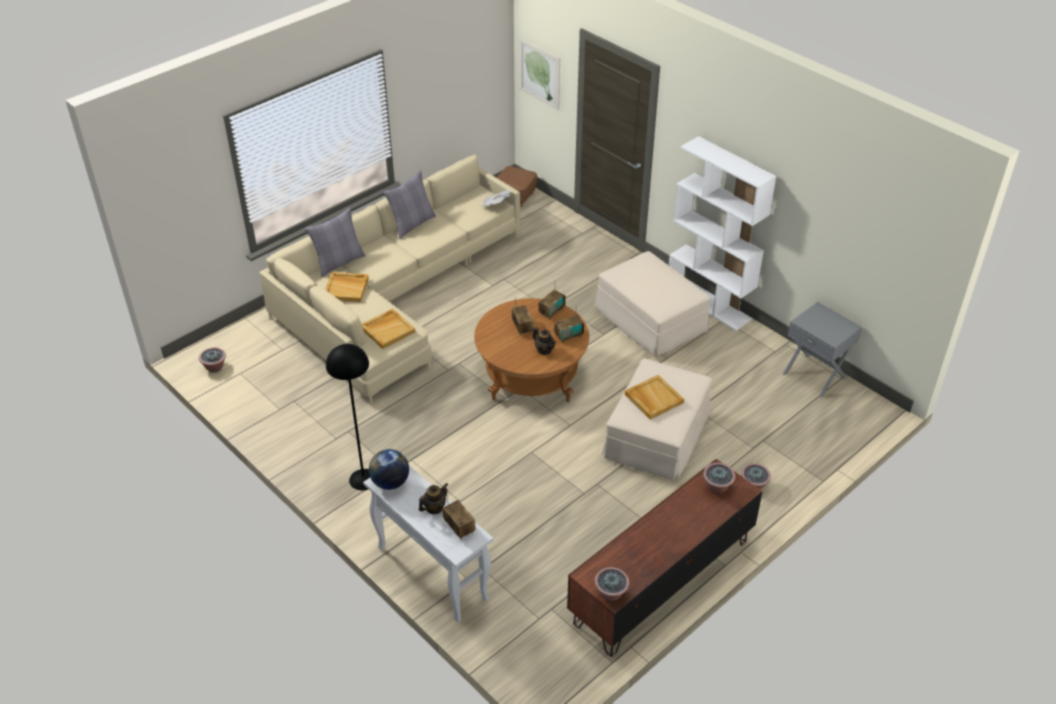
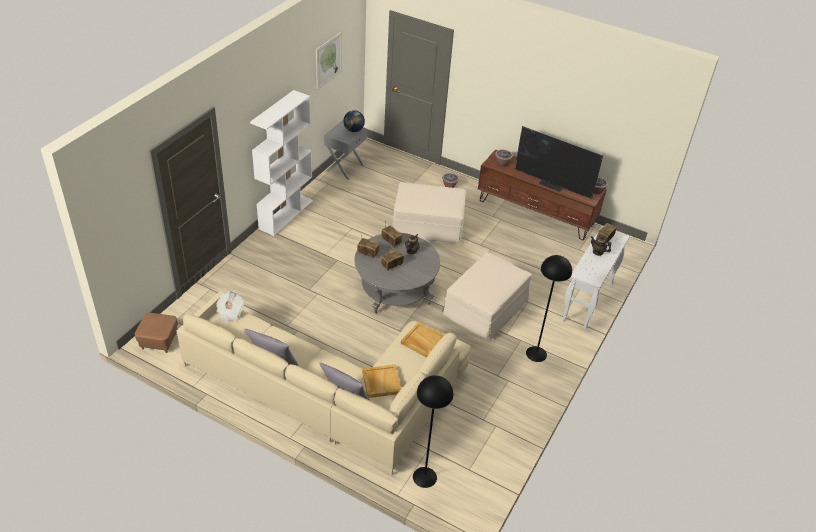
camera: 110 degrees left, 0 degrees up
(215, 367) = (470, 492): potted plant -> none
(252, 339) = (424, 477): none -> black floor lamp
(390, 482) = (592, 275): globe -> globe (353, 130)
(531, 374) = (395, 289): brown coffee table -> grey coffee table
(539, 74) = (123, 232): picture -> picture (328, 60)
(643, 536) = (552, 184): none -> television
(650, 320) = (314, 239): beige ottoman -> beige ottoman (485, 308)
(653, 398) = (434, 199): beige tray -> none

